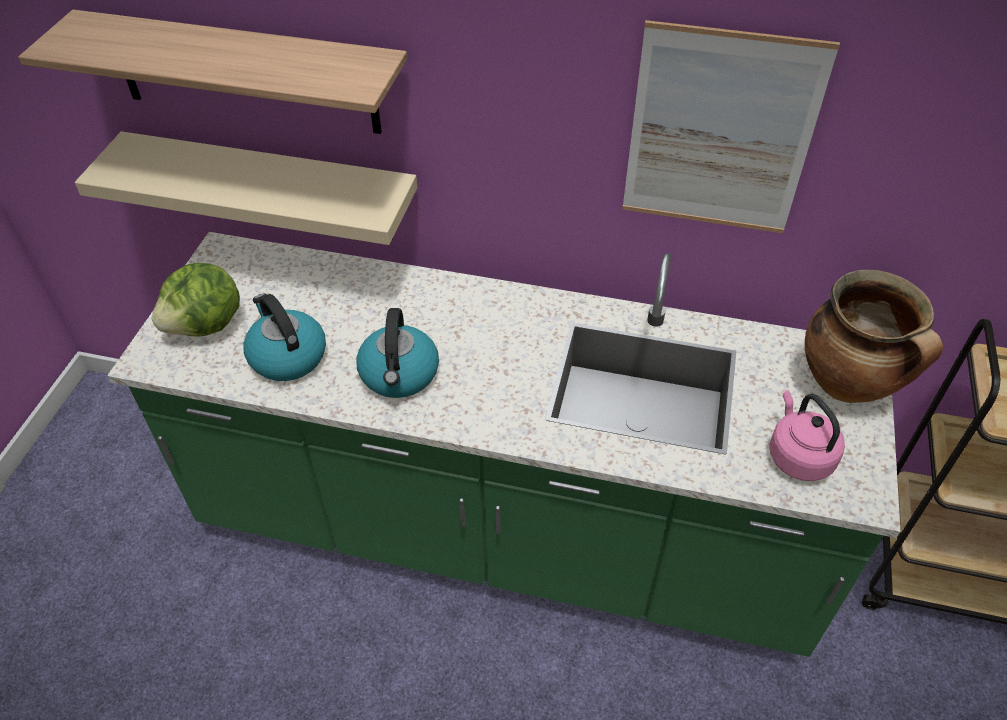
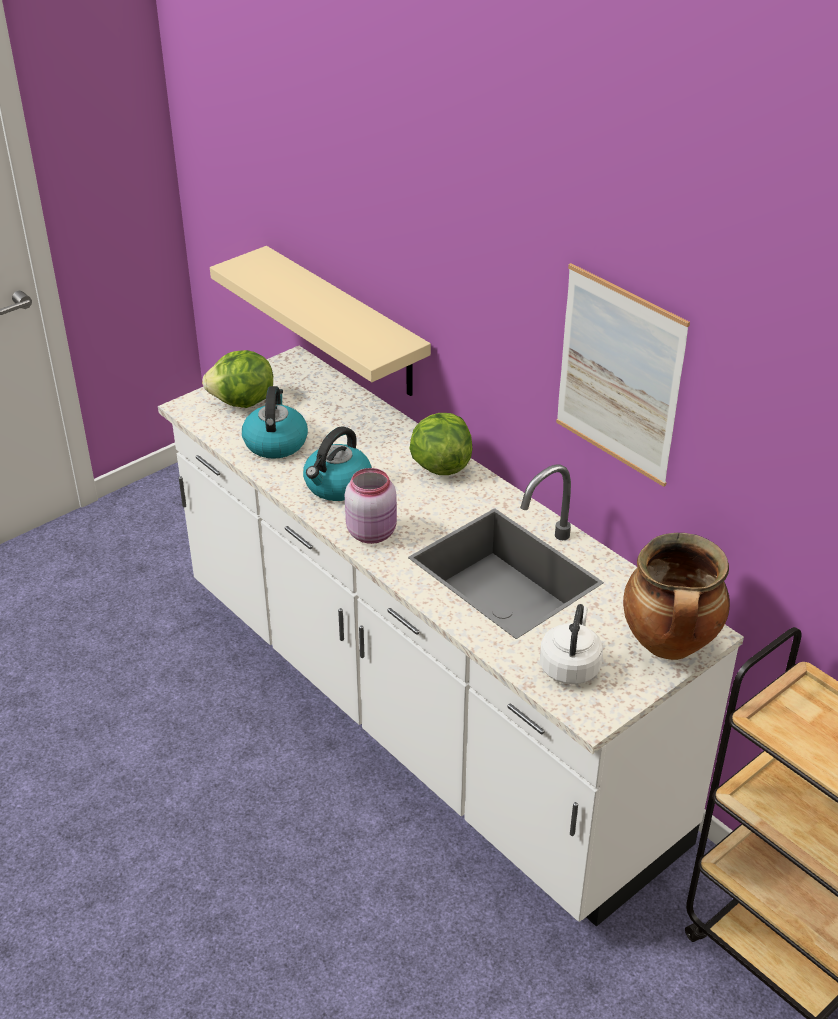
camera: 35 degrees right, 10 degrees down
(245, 73) = (341, 225): shelf -> none
(478, 302) = (440, 466): none -> lettuce
(485, 410) = (373, 532): none -> pink jar
(504, 534) = (419, 712): green counter -> white counter
(798, 455) = (570, 666): pink kettle -> white kettle

